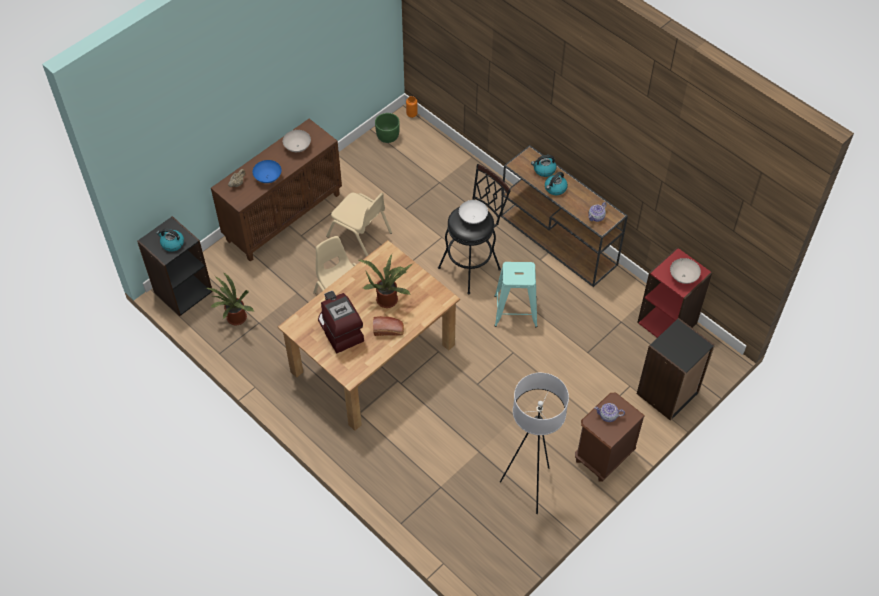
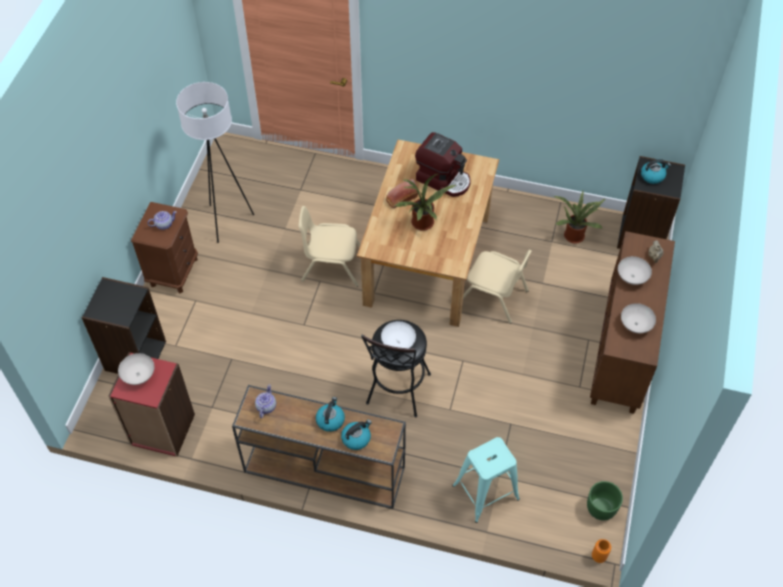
camera: 150 degrees right, 0 degrees up
(267, 178) = (632, 276): blue bowl -> white bowl
(359, 234) = (533, 369): beige chair -> beige chair (331, 265)
(515, 311) = (324, 366): turquoise stool -> turquoise stool (485, 492)

